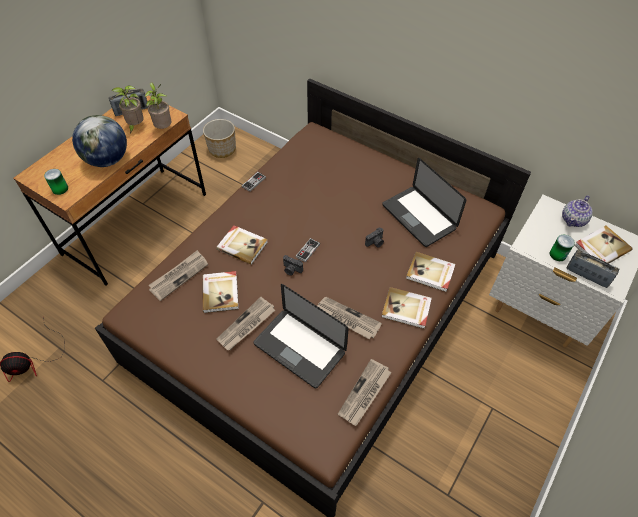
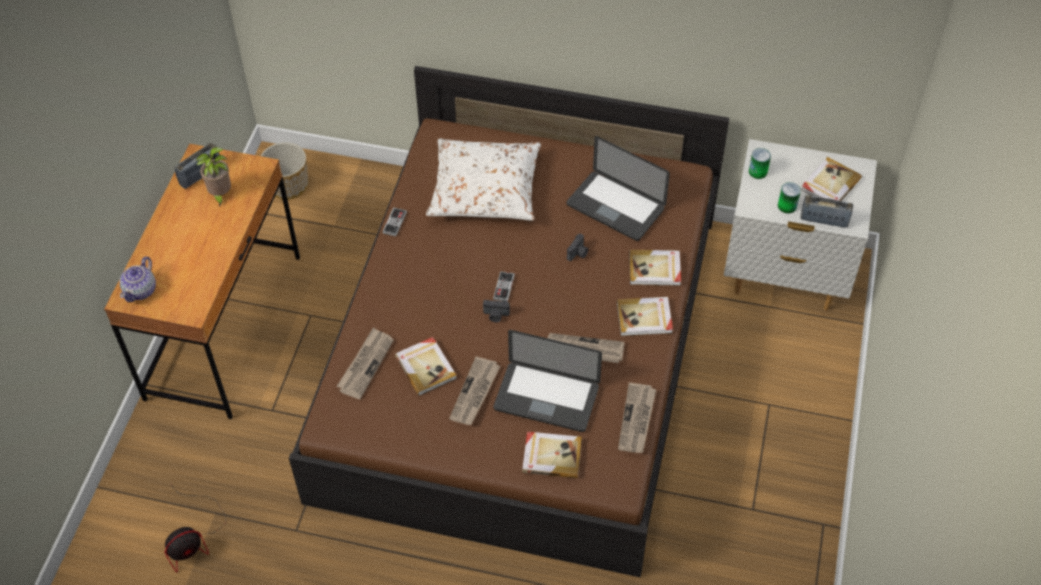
camera: 20 degrees left, 0 degrees up
(60, 189) = (176, 304): can -> can (758, 171)
(107, 160) = (212, 250): globe -> none
(164, 128) = (259, 186): potted plant -> none
(242, 245) = (422, 305): book -> book (551, 455)
(328, 177) = (485, 189): none -> white pillow
(573, 220) = (792, 160): teapot -> teapot (141, 290)

